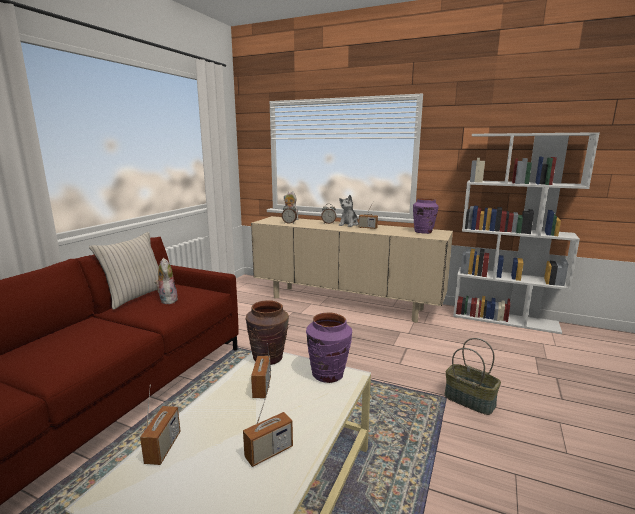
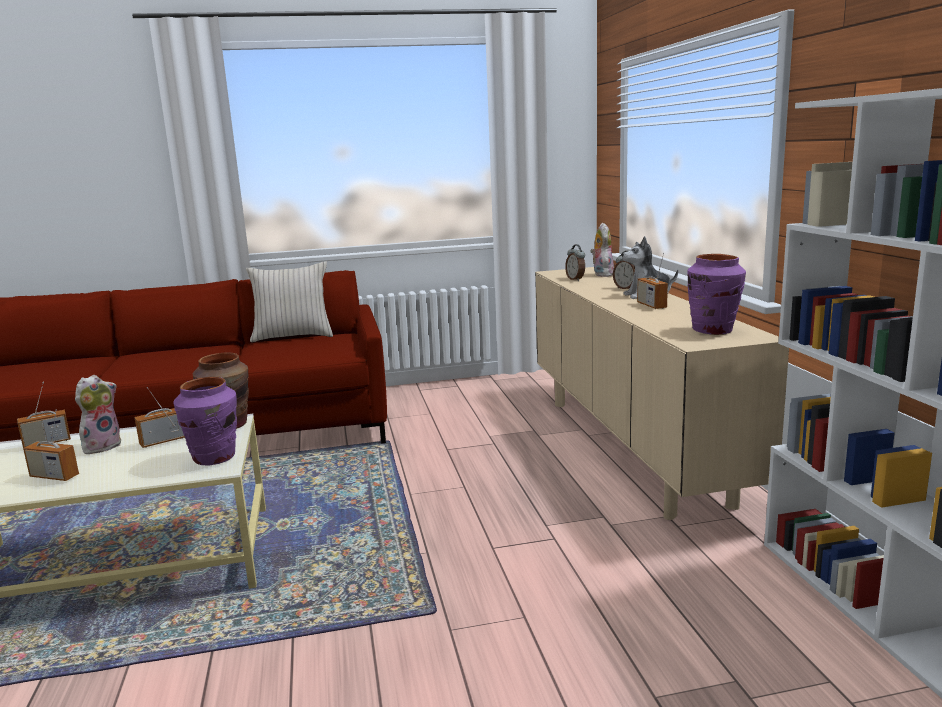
camera: 55 degrees right, 0 degrees up
(167, 300) = (297, 346): plush toy -> plush toy (102, 446)
(470, 400) = (453, 637): basket -> none

